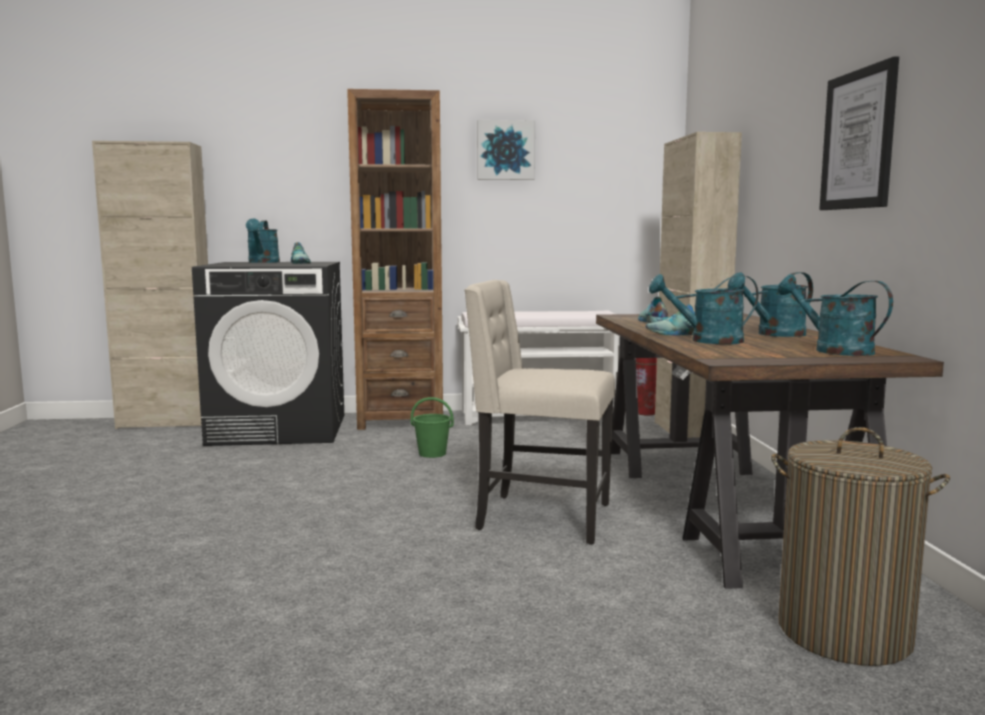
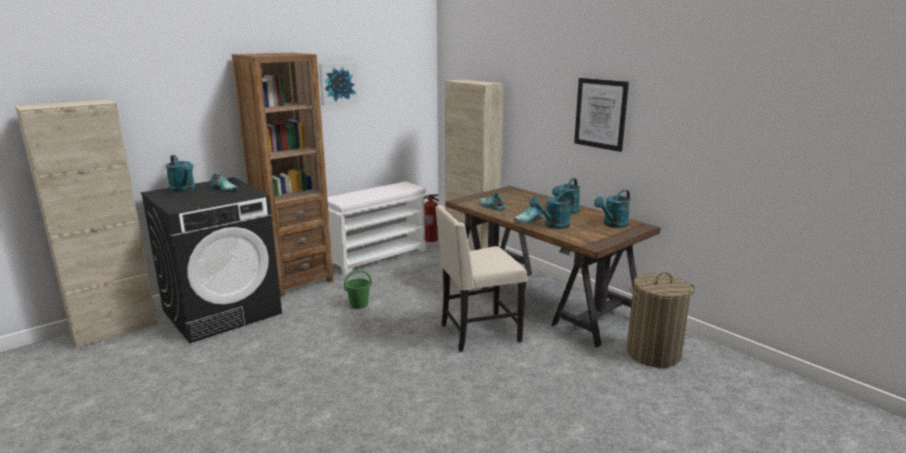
camera: 35 degrees left, 10 degrees up
(833, 350) = (613, 225): turquoise watering can -> turquoise watering can turned 60 degrees counterclockwise

